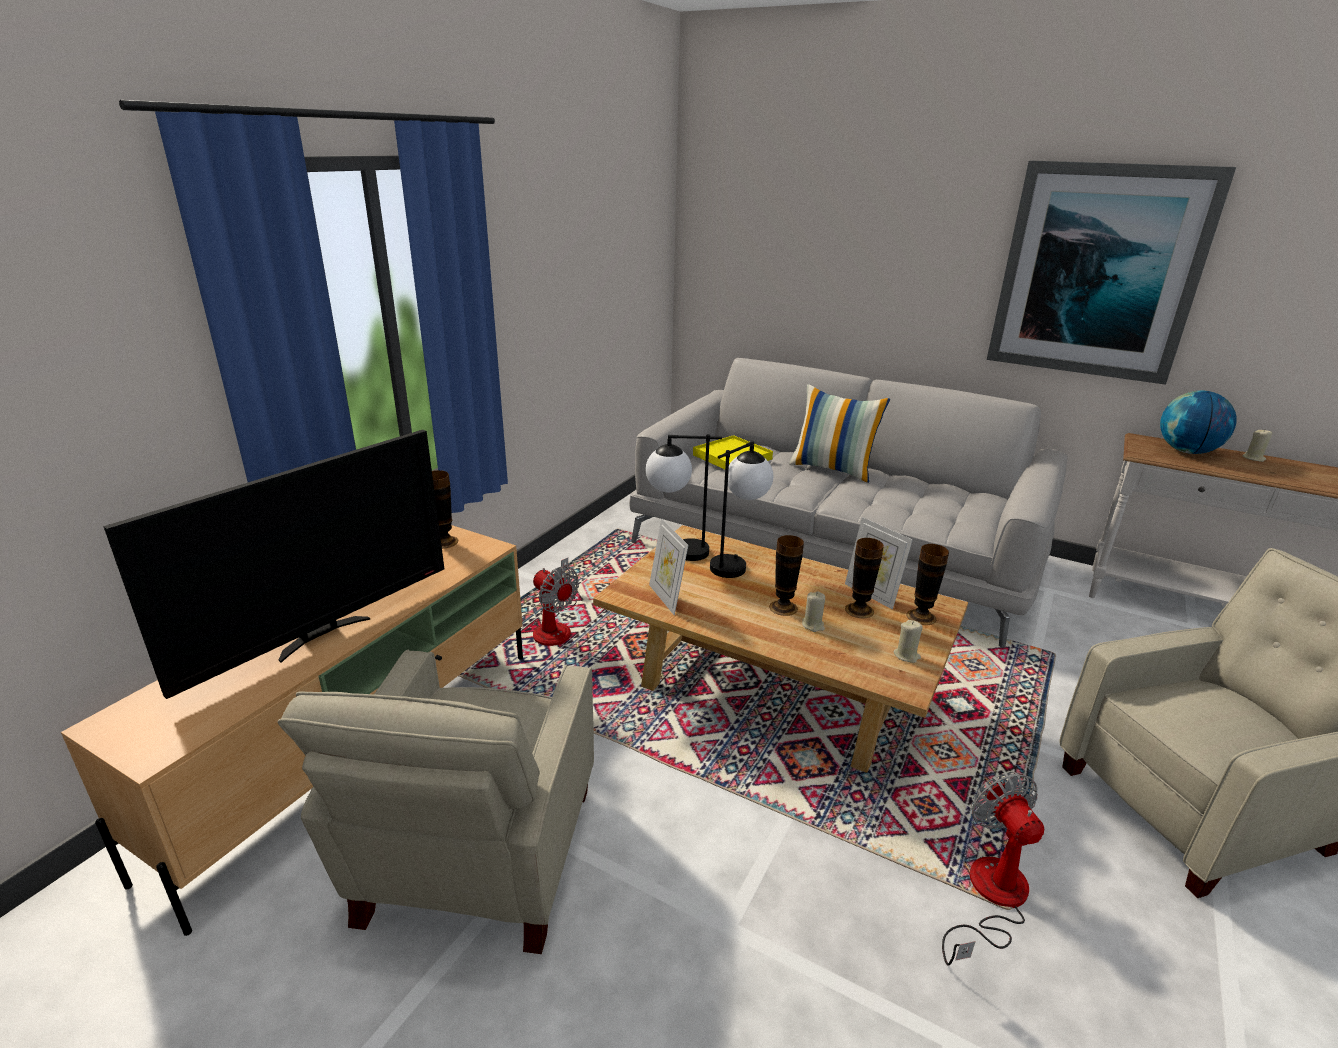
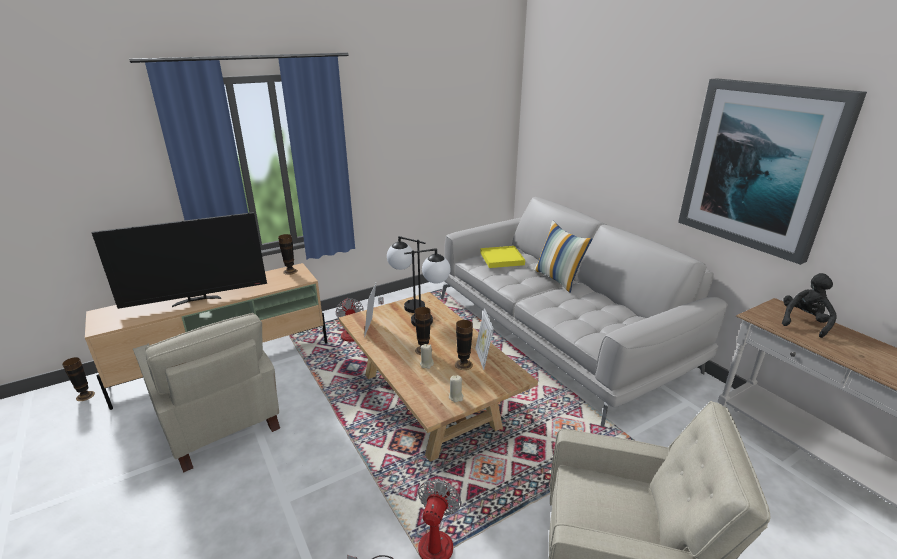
camera: 30 degrees right, 0 degrees up
(474, 861) = (219, 425): beige armchair -> beige armchair turned 75 degrees counterclockwise
(921, 617) = (495, 379): vase -> vase (85, 396)
(1187, 451) = (804, 322): globe -> black plush toy
(1253, 458) = (864, 341): beige candle -> none

